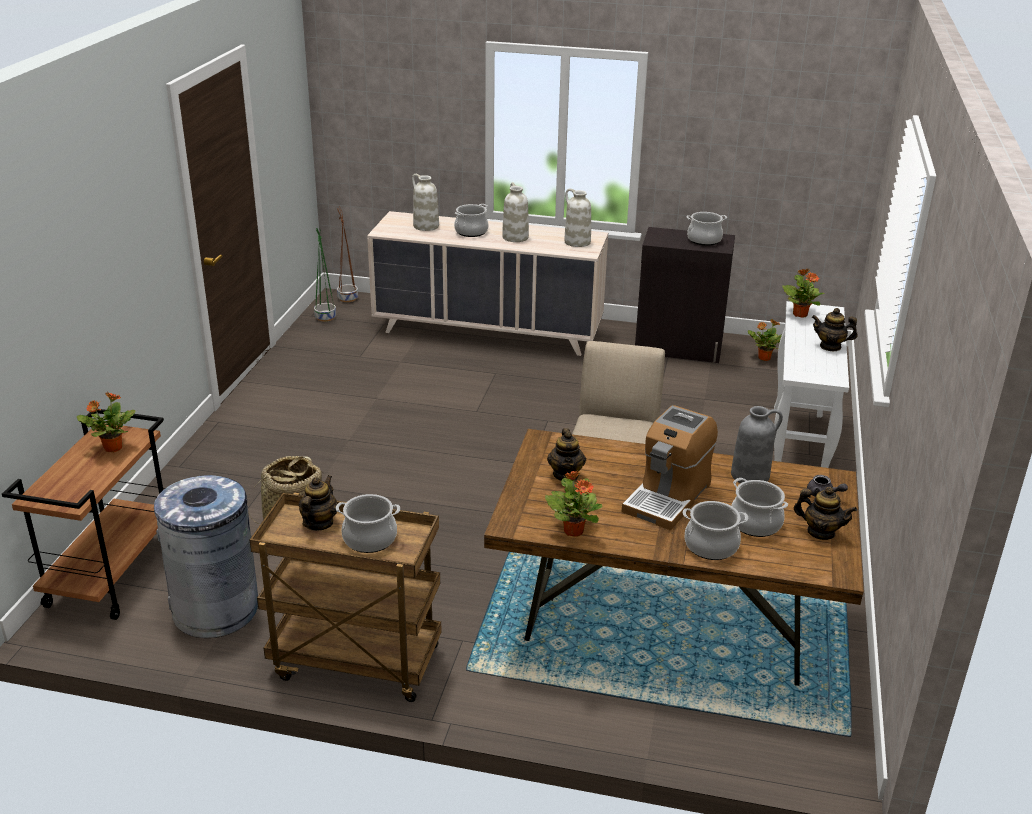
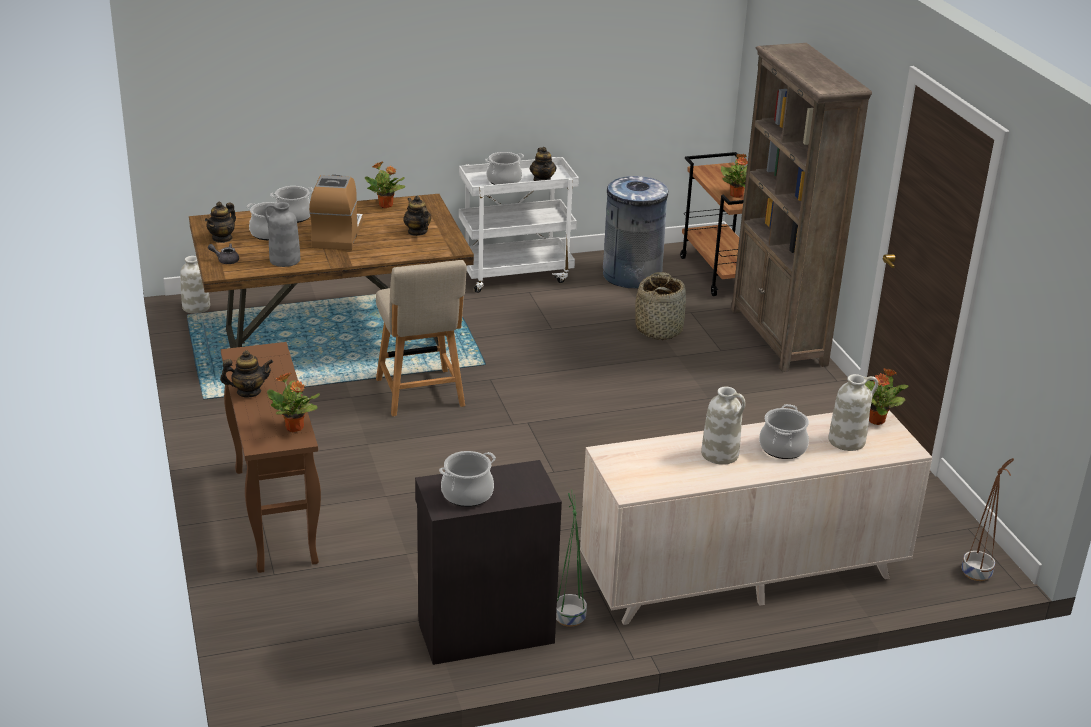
camera: 150 degrees right, 0 degrees up
(195, 475) = (778, 338): none -> brown bookcase
(325, 318) = (948, 531): green planter -> green planter (569, 617)
(354, 663) = (516, 274): brown cart -> white cart
(576, 242) = (638, 469): white vase -> white vase (196, 307)
(763, 358) = (361, 652): potted plant -> potted plant (876, 420)
(797, 451) = (274, 514): white console table -> brown console table
(820, 532) = (222, 238): teapot -> teapot turned 60 degrees counterclockwise

